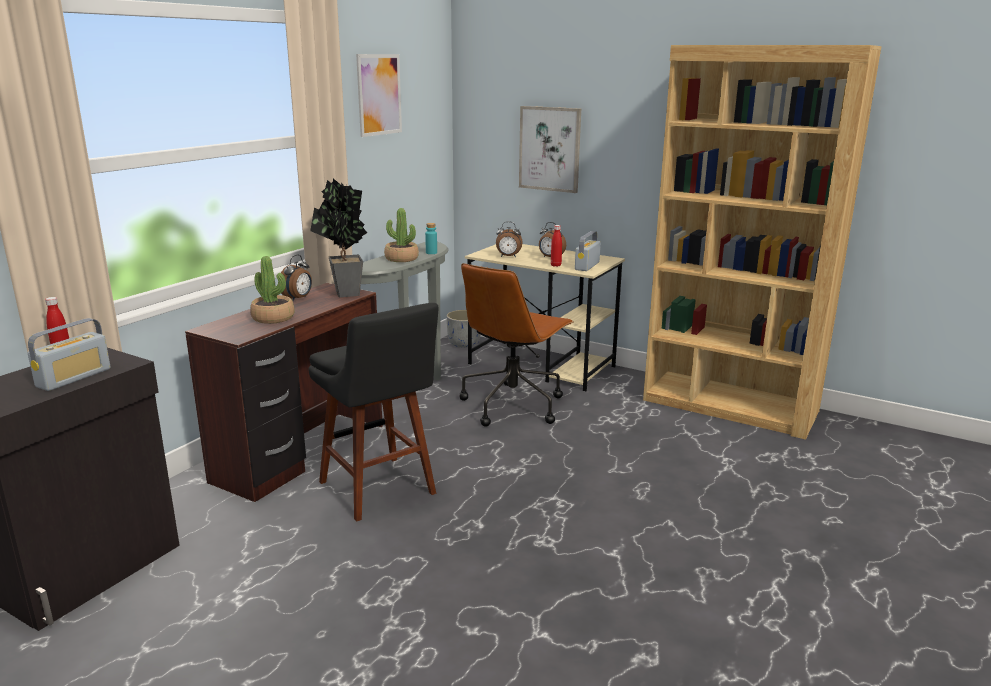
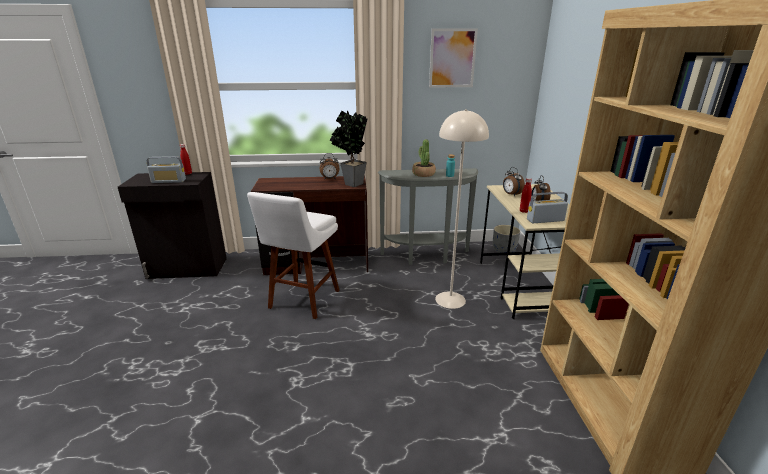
camera: 55 degrees right, 5 degrees up
(273, 318) = (294, 184): potted plant -> none
(380, 490) = (302, 301): black stool -> white stool
(513, 404) = (450, 299): brown office chair -> beige floor lamp
(550, 149) = (578, 113): picture -> none

